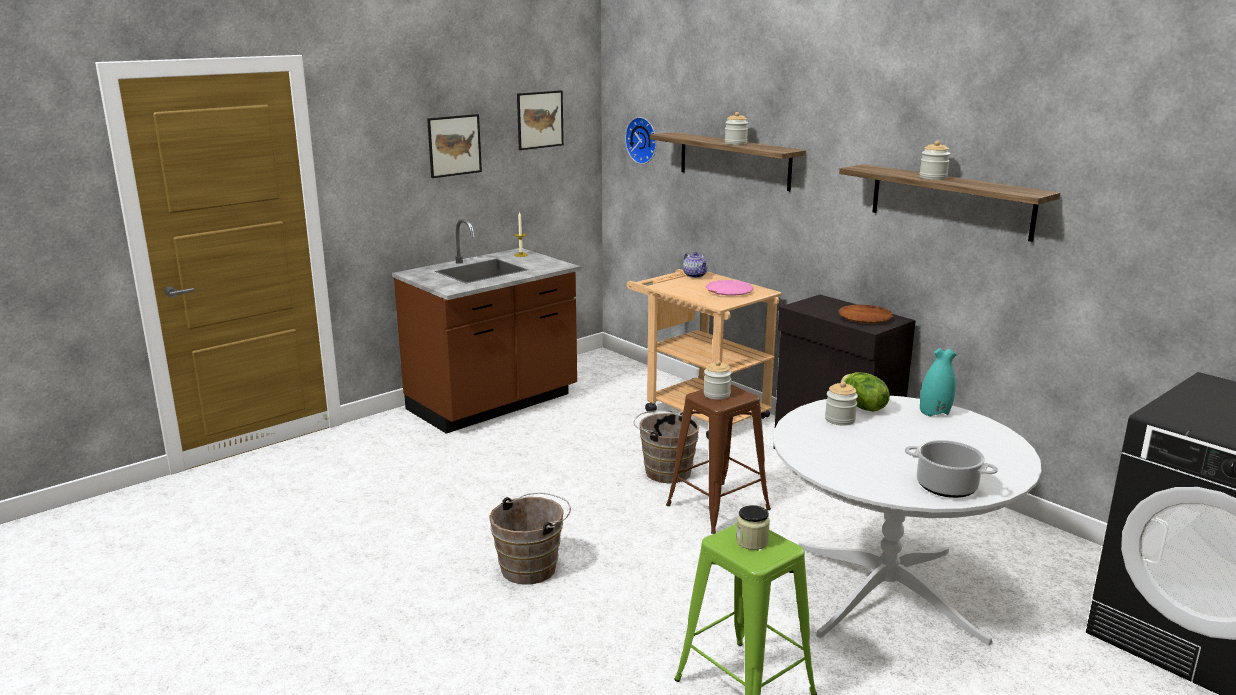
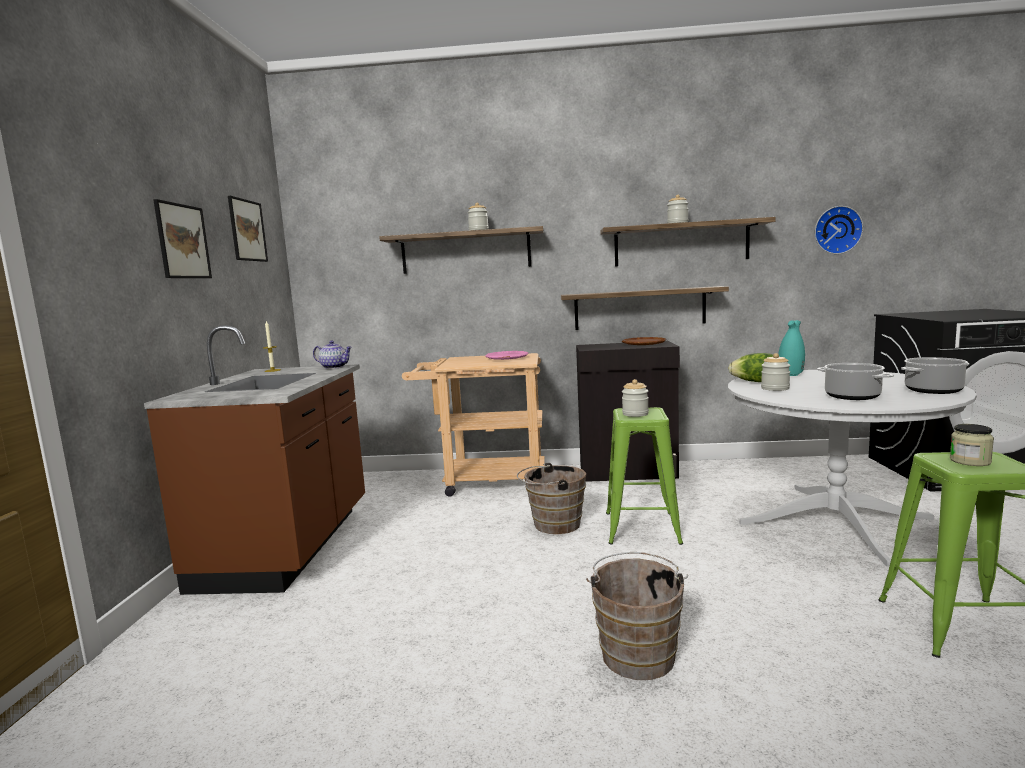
camera: 45 degrees left, 10 degrees down
(643, 140) = (349, 253): wall clock -> wall clock (836, 230)
(695, 275) = (454, 358): teapot -> teapot (334, 367)
(717, 507) = (641, 528): brown stool -> green stool
(851, 455) = (851, 396): none -> cooking pot
(893, 271) = (639, 308): none -> shelf

